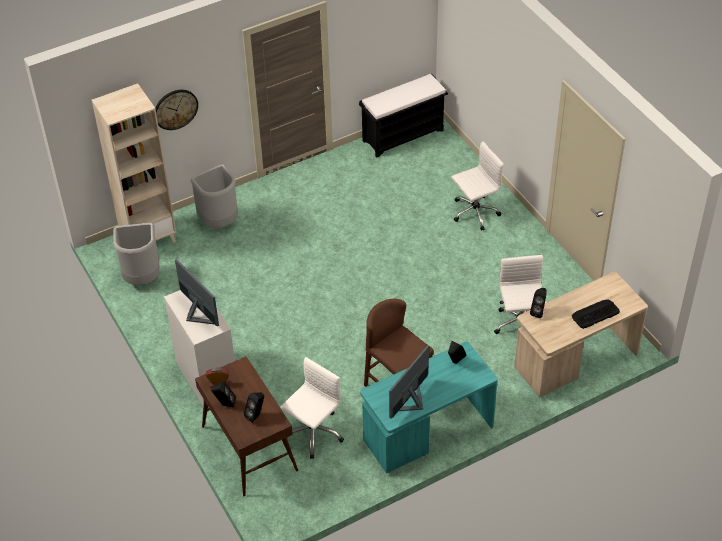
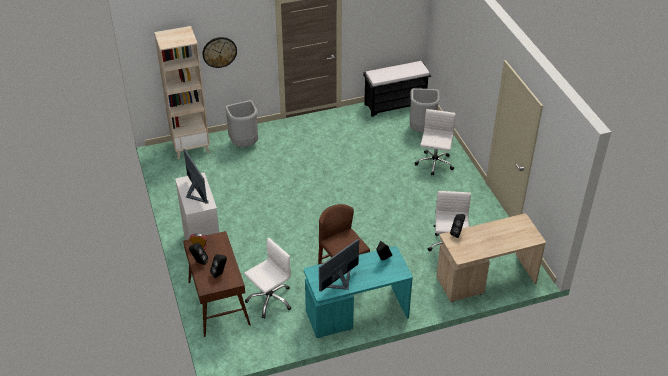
camera: 10 degrees right, 5 degrees down
(142, 278) = (177, 174): grey trash can -> grey trash can (422, 130)
(474, 213) = (434, 164): white office chair -> white office chair turned 60 degrees counterclockwise
(595, 314) = (502, 241): keyboard -> none

